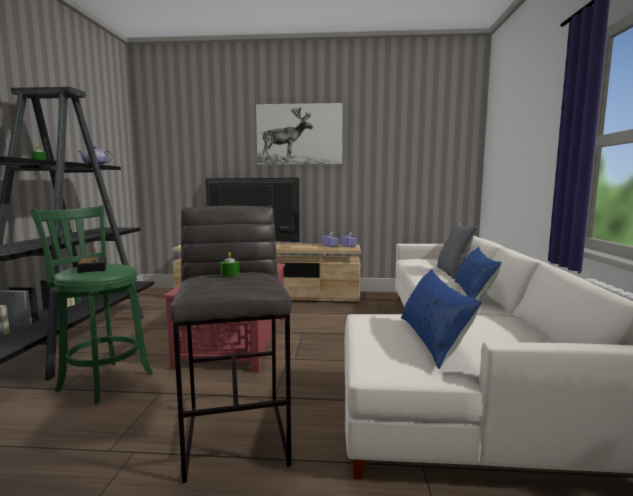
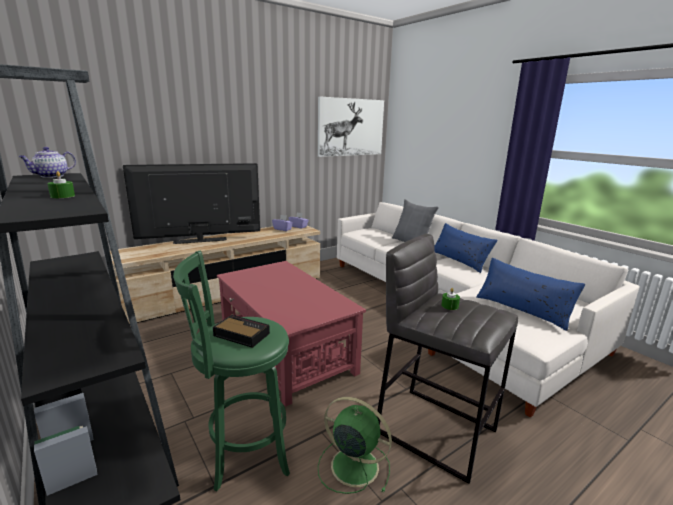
camera: 40 degrees left, 10 degrees up
(136, 420) = (352, 465): none -> green fan
(299, 134) = (237, 110): picture -> picture (351, 127)

